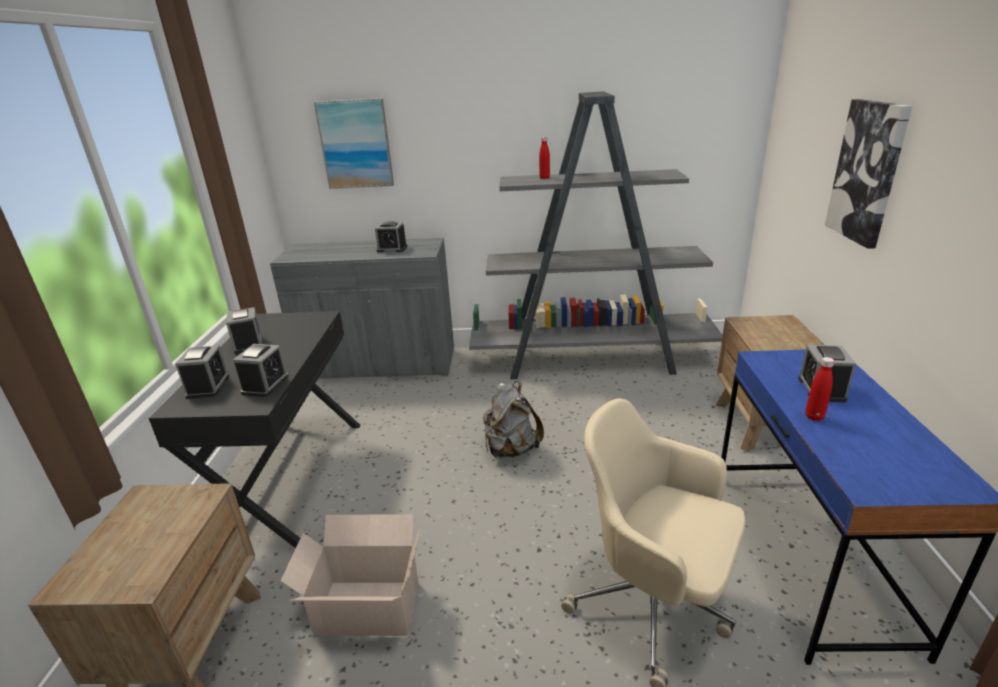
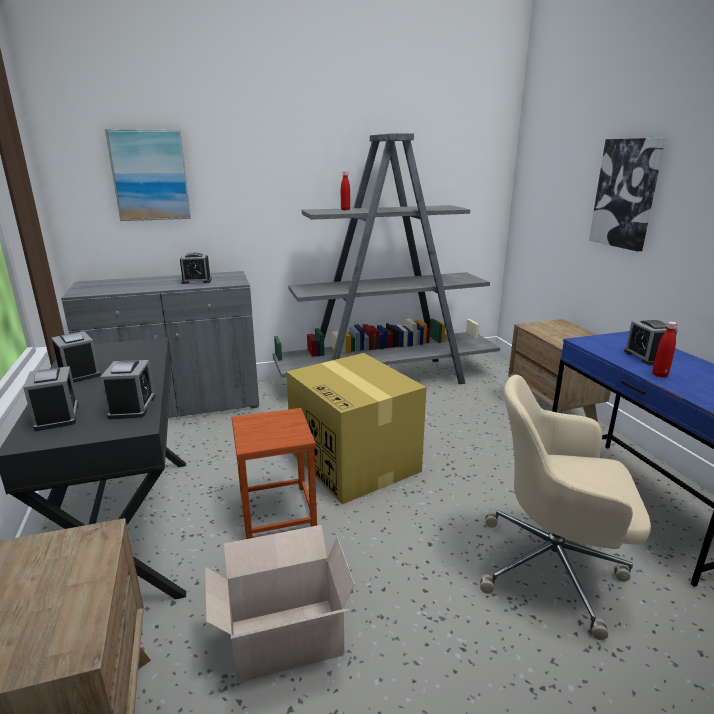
camera: 20 degrees left, 5 degrees down
(416, 487) = (278, 511): none -> brown stool
(511, 449) = (355, 462): grey backpack -> cardboard box

